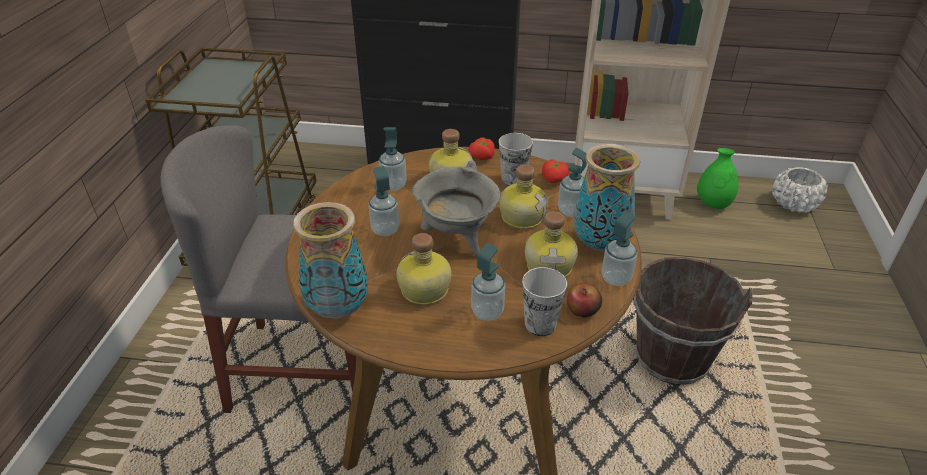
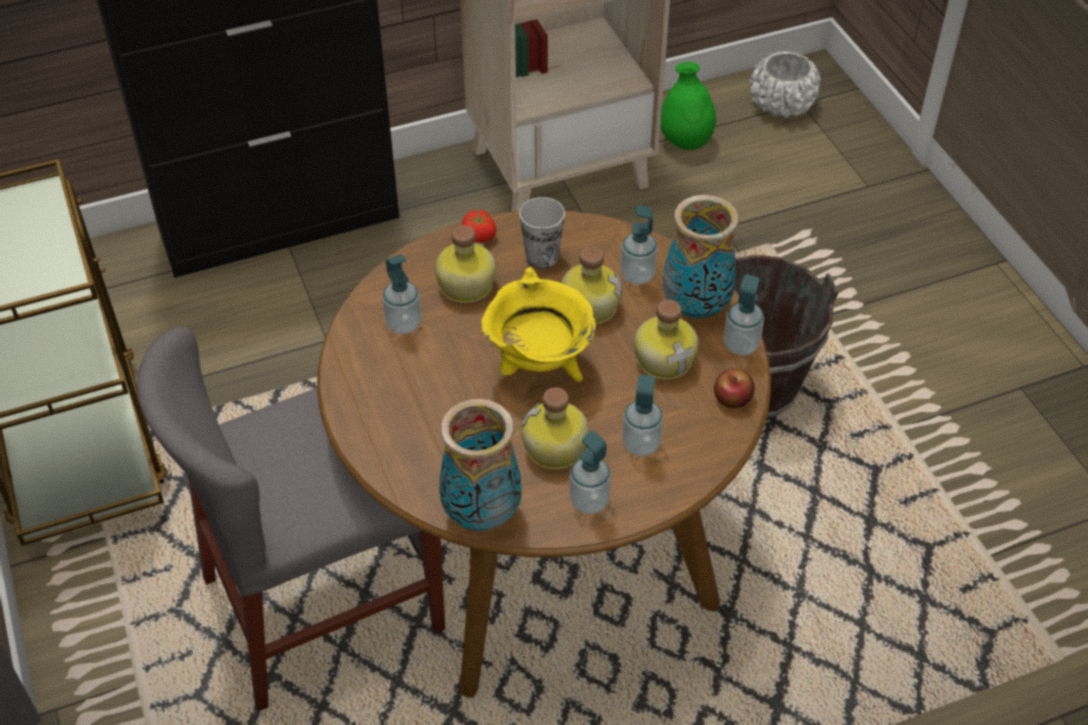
camera: 30 degrees left, 10 degrees up
(385, 230) = (447, 391): soap dispenser -> soap dispenser (589, 501)
(457, 239) = (540, 367): grey cooking pot -> yellow cooking pot
(540, 324) = (703, 434): cup -> none
(555, 179) = (588, 236): tomato -> none

